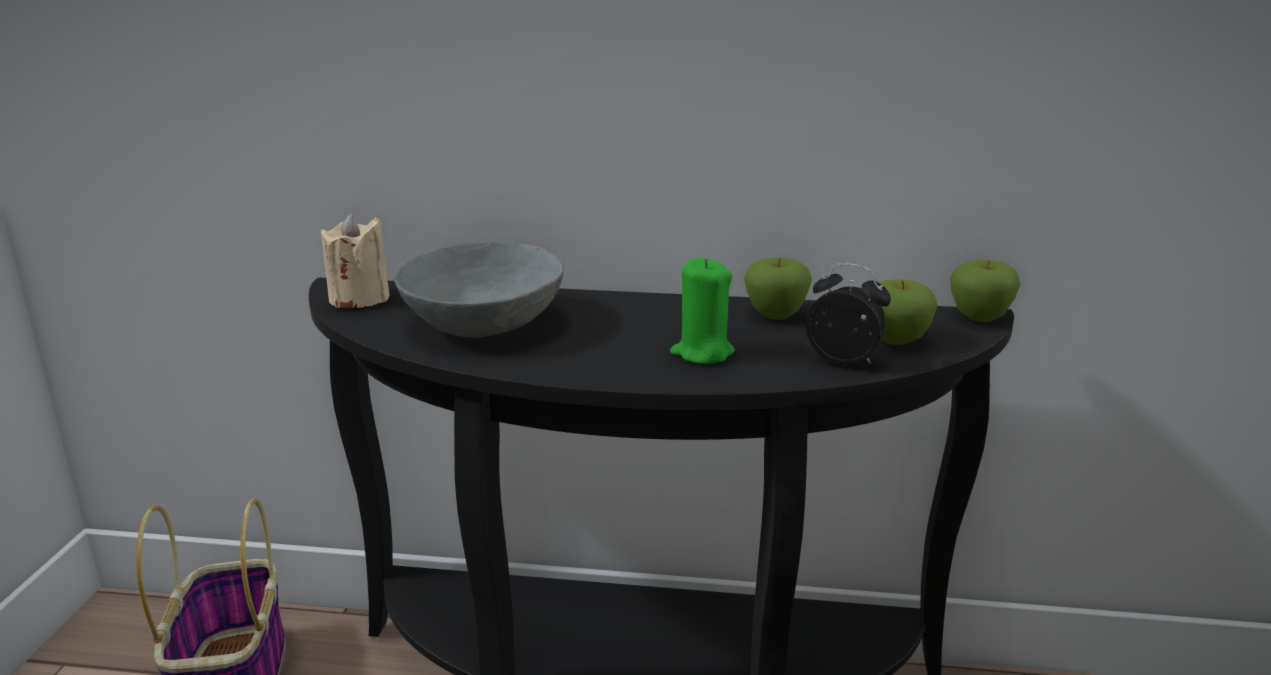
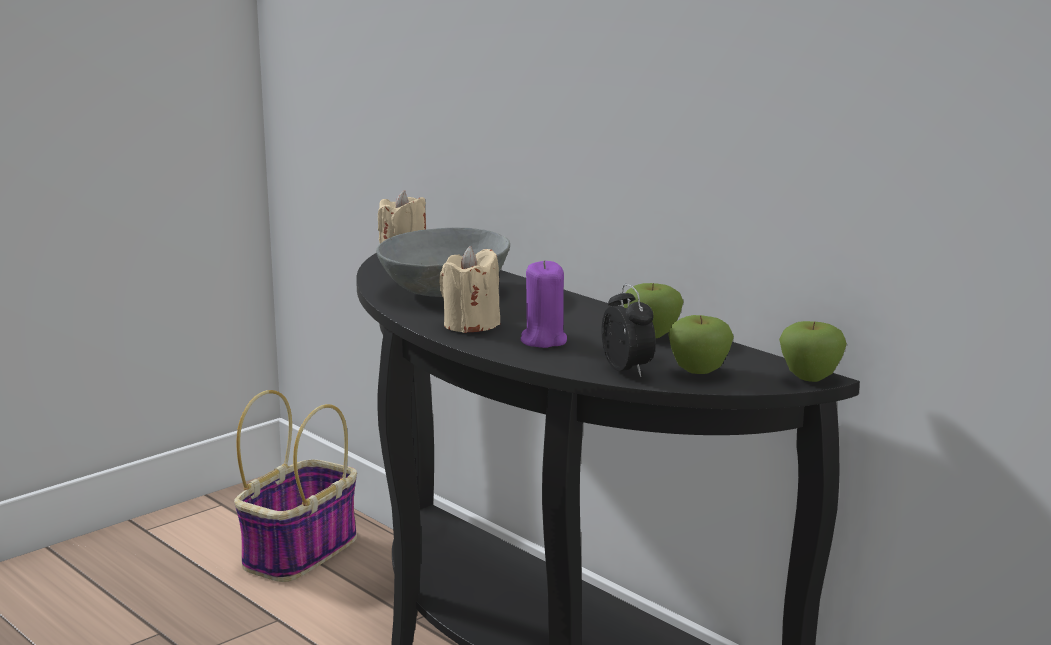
camera: 40 degrees right, 5 degrees down
(595, 357) = (471, 325): none -> beige candle
(702, 353) = (543, 340): green candle -> purple candle

